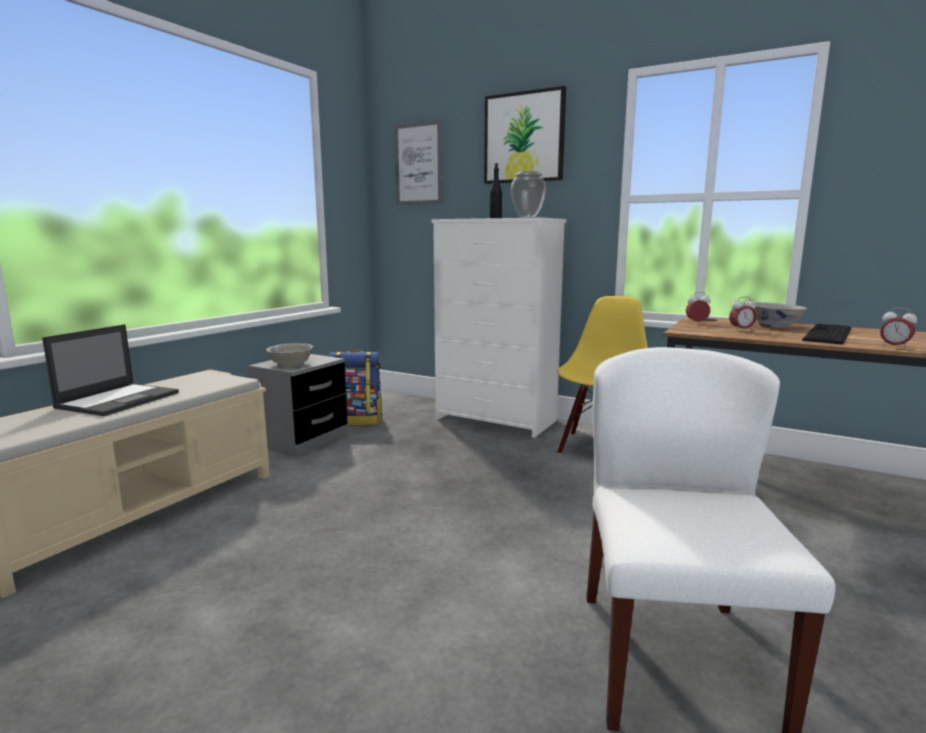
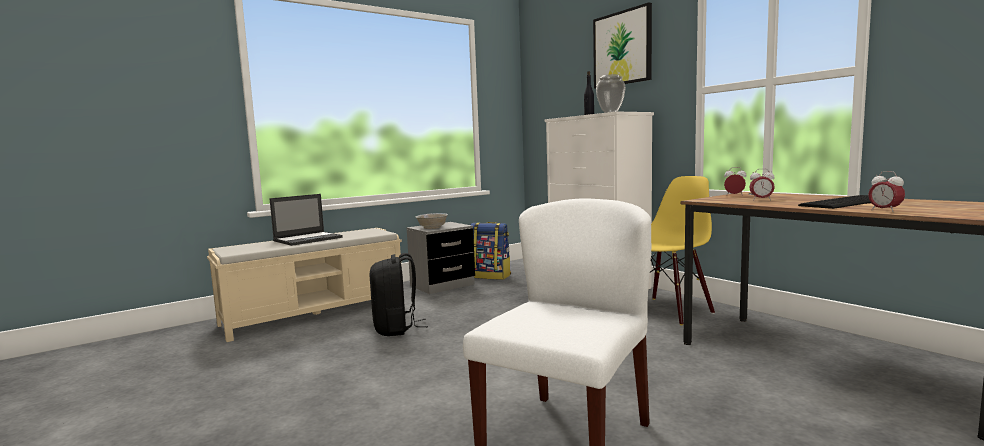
camera: 25 degrees right, 5 degrees down
(296, 522) = (396, 329): none -> black backpack
(418, 164) = (551, 78): picture -> none
(773, 326) = (808, 197): white bowl -> none

